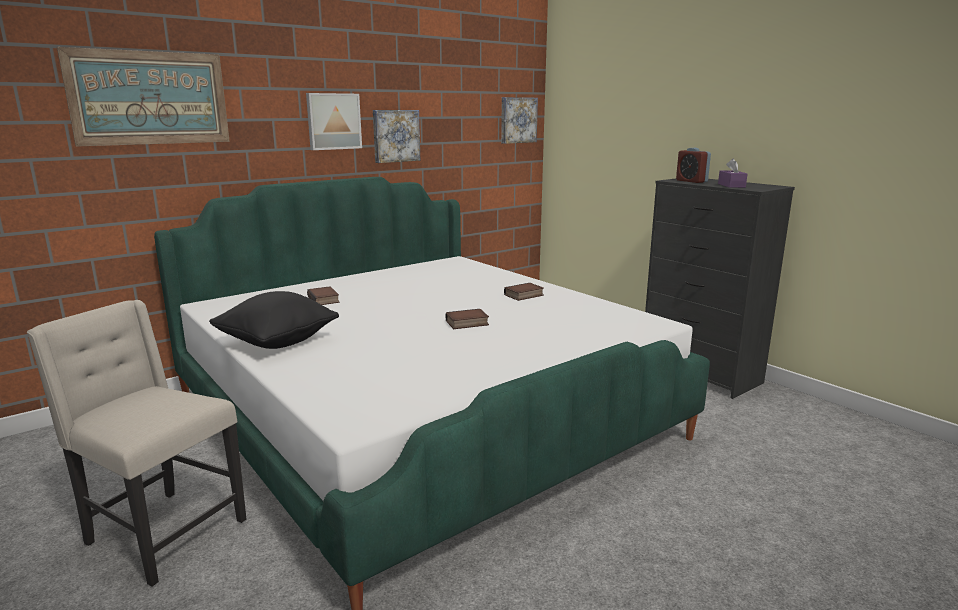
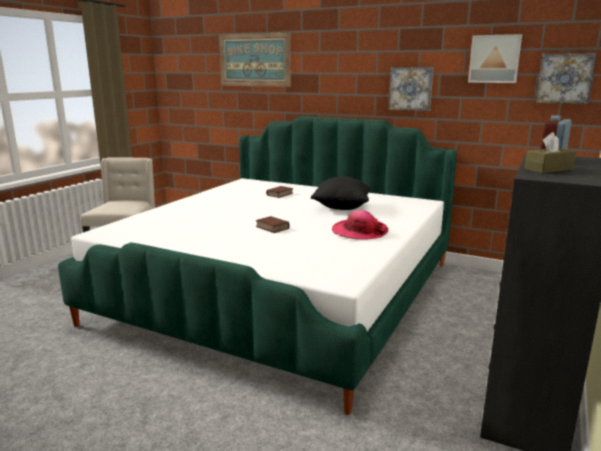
camera: 65 degrees right, 0 degrees up
(277, 342) = (199, 201): black pillow -> black pillow (341, 207)
(333, 121) = (359, 75): picture -> picture (494, 59)
(524, 295) = (359, 232): book -> hat
(731, 185) = (548, 169): purple tissue box -> brown tissue box

